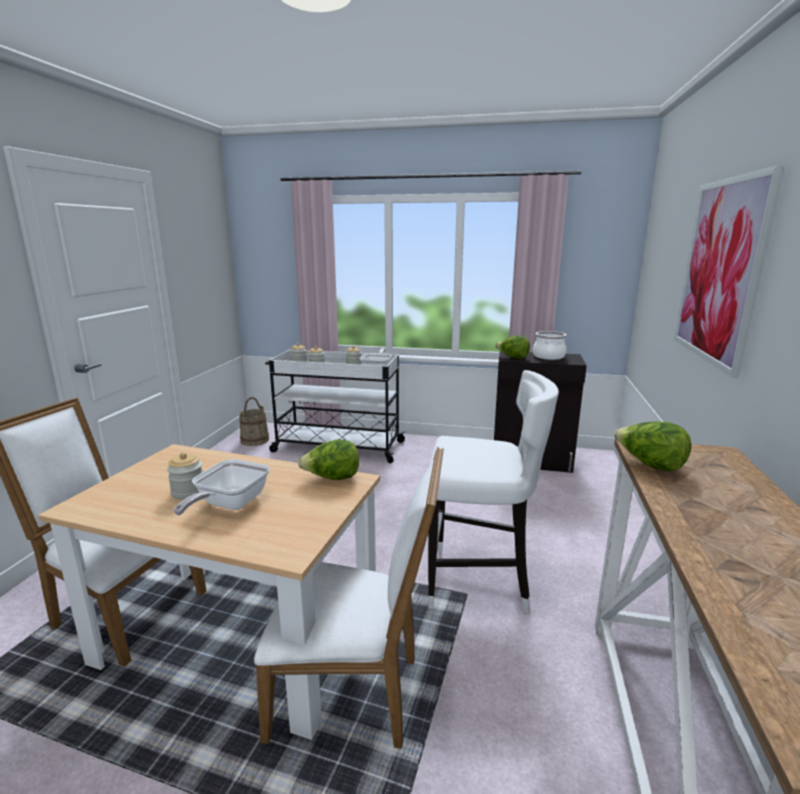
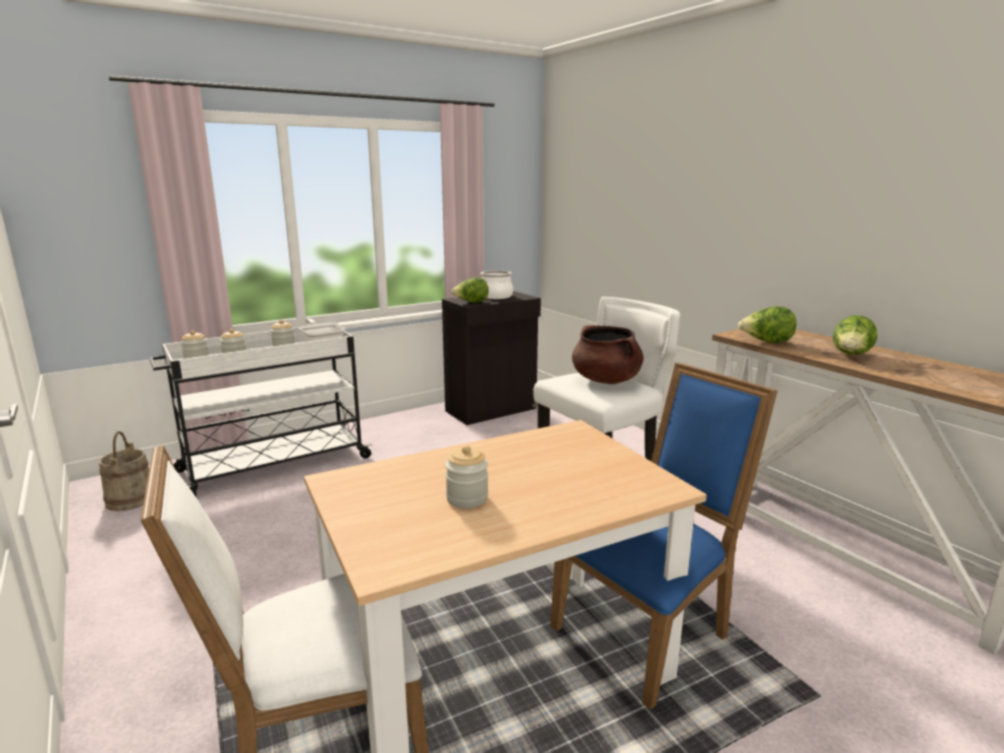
camera: 45 degrees left, 0 degrees up
(229, 505) = (533, 488): frying pan -> none
(332, 478) = (556, 435): lettuce -> lettuce (851, 355)
(355, 693) = (649, 632): white chair -> blue chair
(483, 453) = (606, 380): none -> brown cooking pot
(719, 271) = (696, 196): picture -> none

